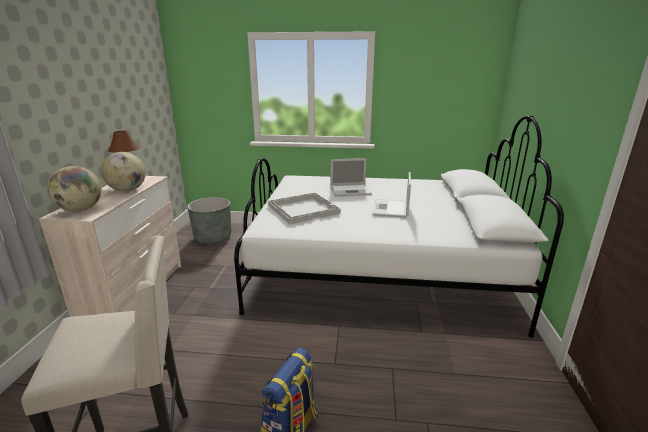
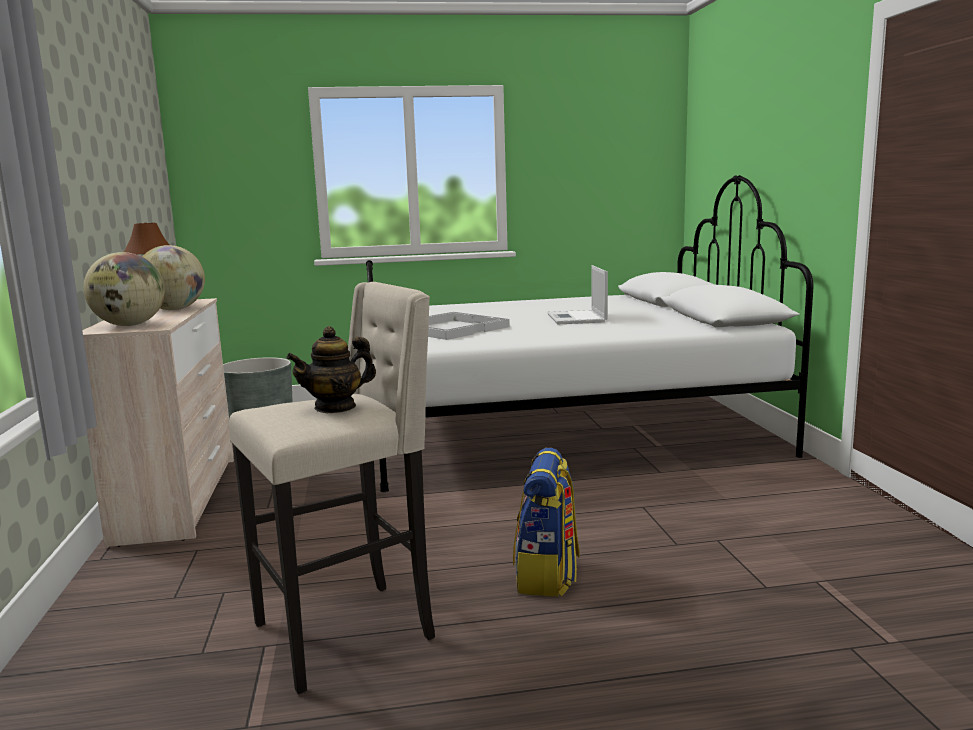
camera: 15 degrees left, 10 degrees down
(110, 337) = (335, 407): none -> teapot
(351, 190) = (501, 310): laptop -> none

